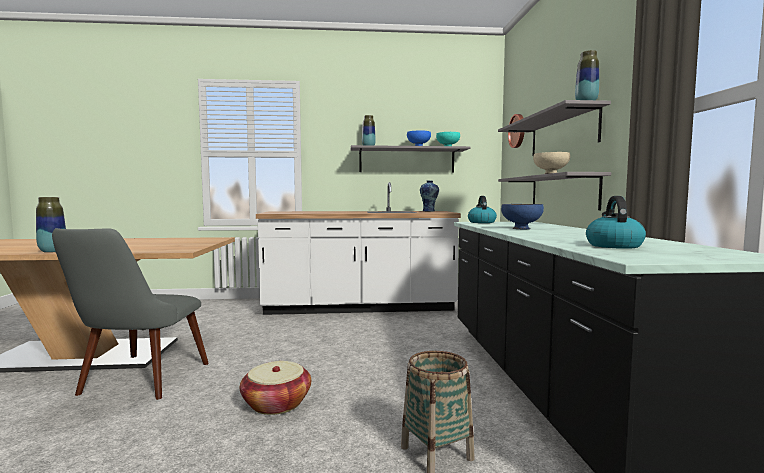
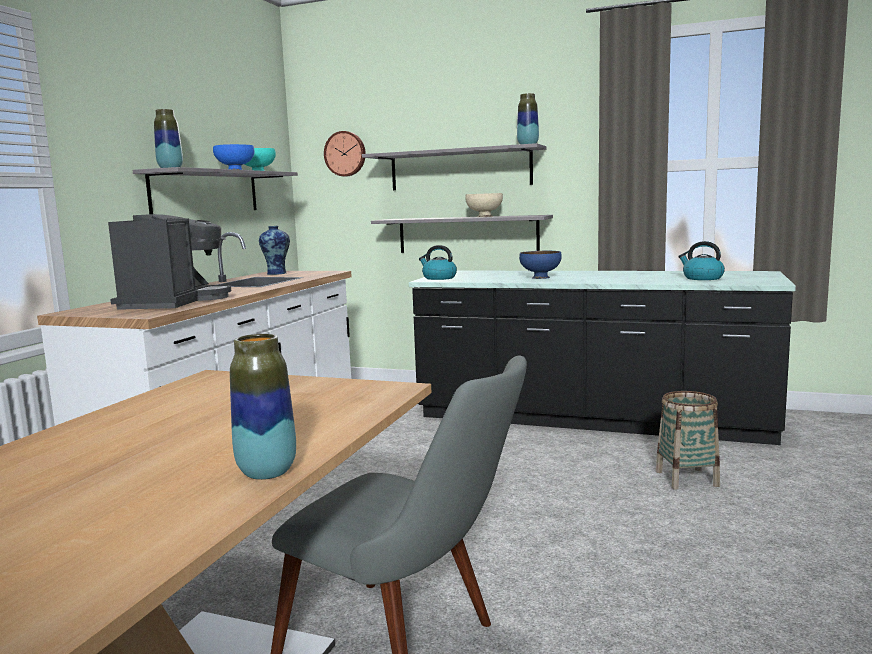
camera: 65 degrees left, 5 degrees up
(276, 403) = (556, 537): basket -> none
(306, 212) = (173, 302): none -> coffee machine

